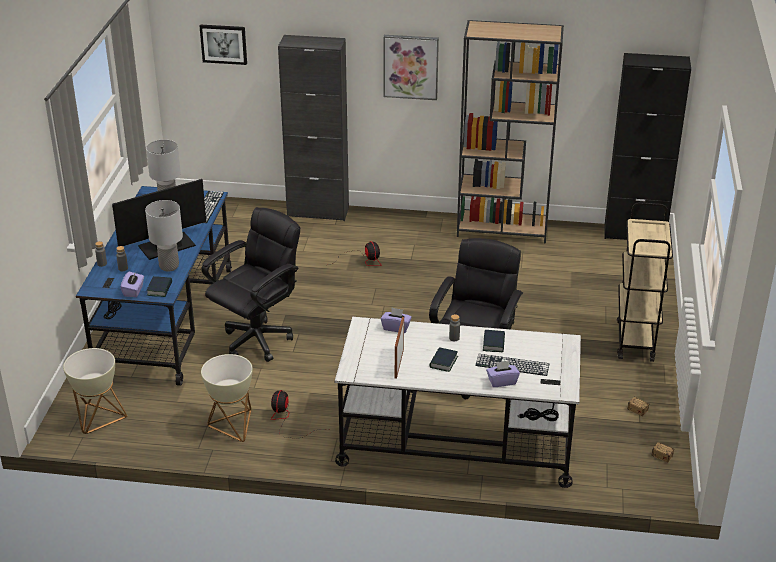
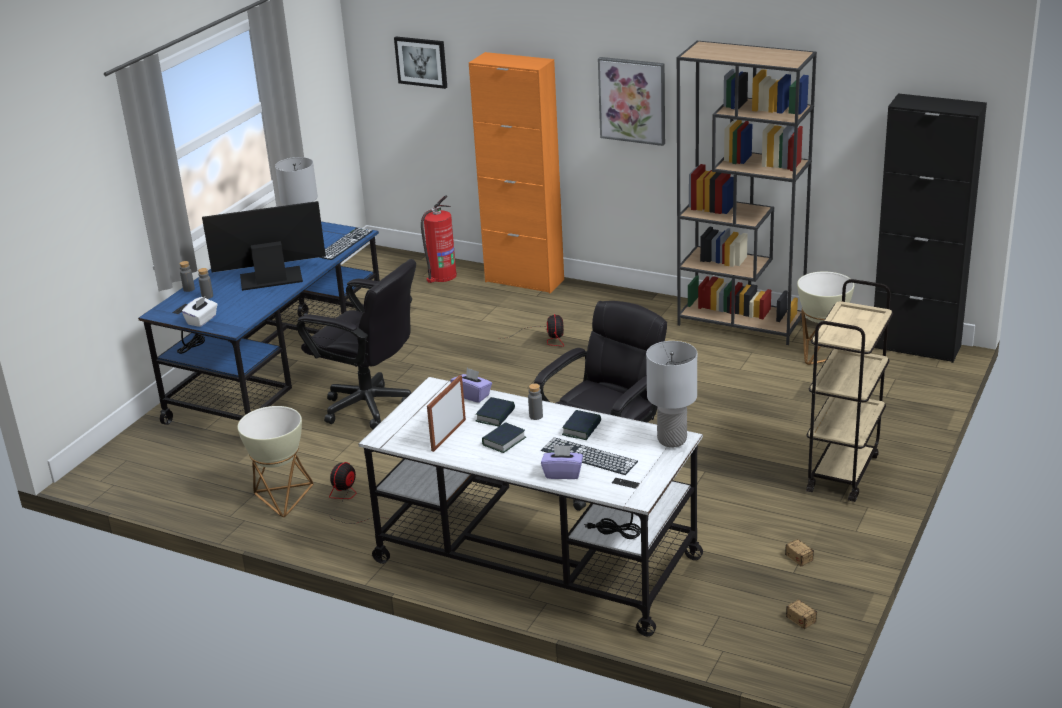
camera: 20 degrees right, 5 degrees down
(98, 419) = (142, 468): planter -> planter (821, 354)
(133, 291) = (202, 320): purple tissue box -> white tissue box
(160, 289) = (231, 321): book -> book (495, 415)
(169, 268) = (257, 301): grey table lamp -> grey table lamp (671, 442)
(248, 215) = (441, 276): none -> fire extinguisher
(259, 339) = (372, 408): black office chair -> black office chair turned 60 degrees clockwise
(318, 212) = (524, 280): black cabinet -> orange cabinet

